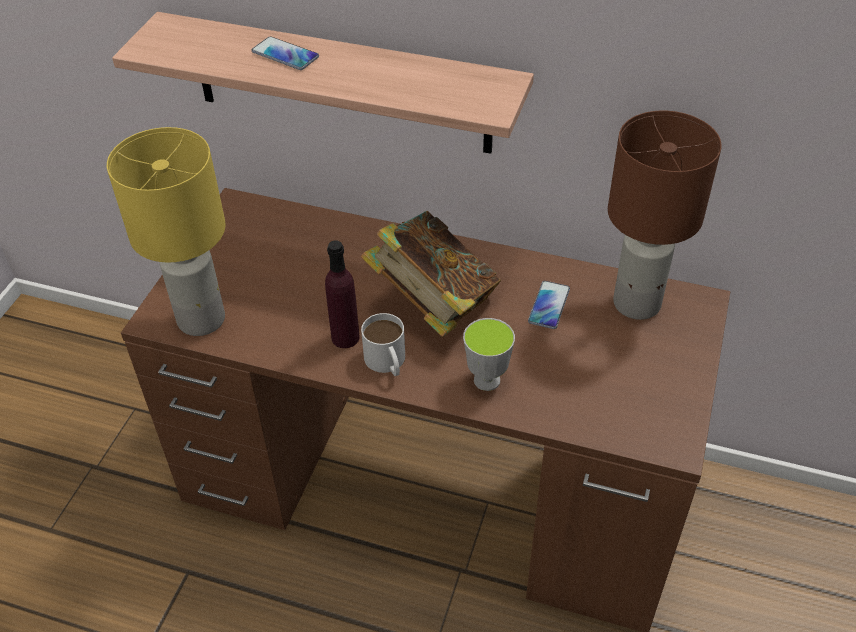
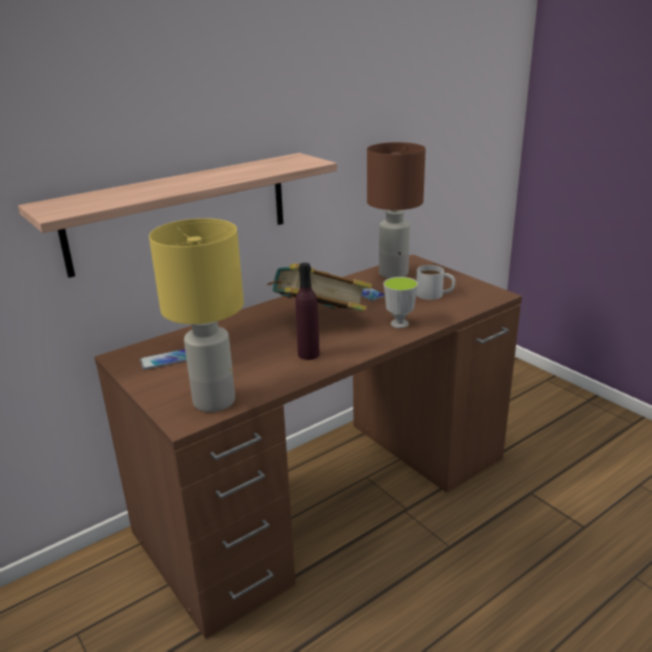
camera: 55 degrees left, 20 degrees down
(285, 55) = (161, 185): phone -> phone (165, 360)
(387, 363) = (348, 347): white mug -> white mug (435, 294)

